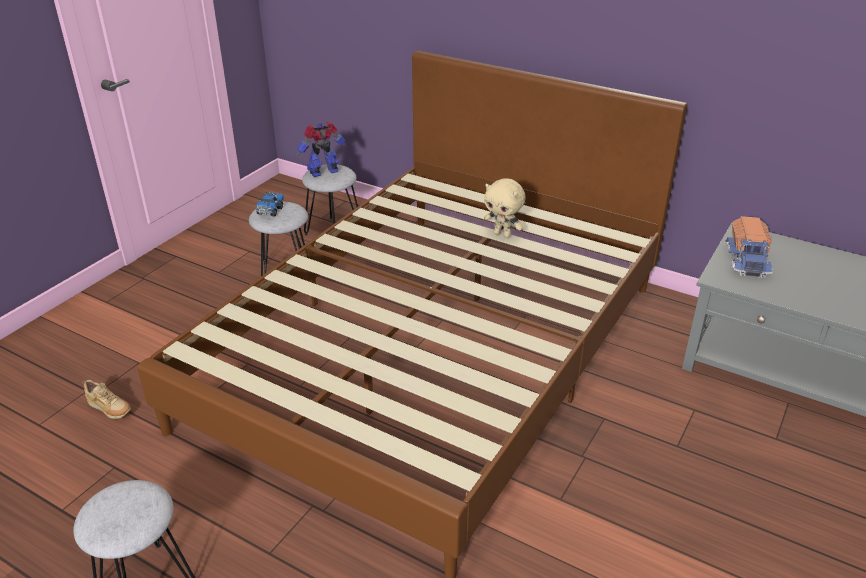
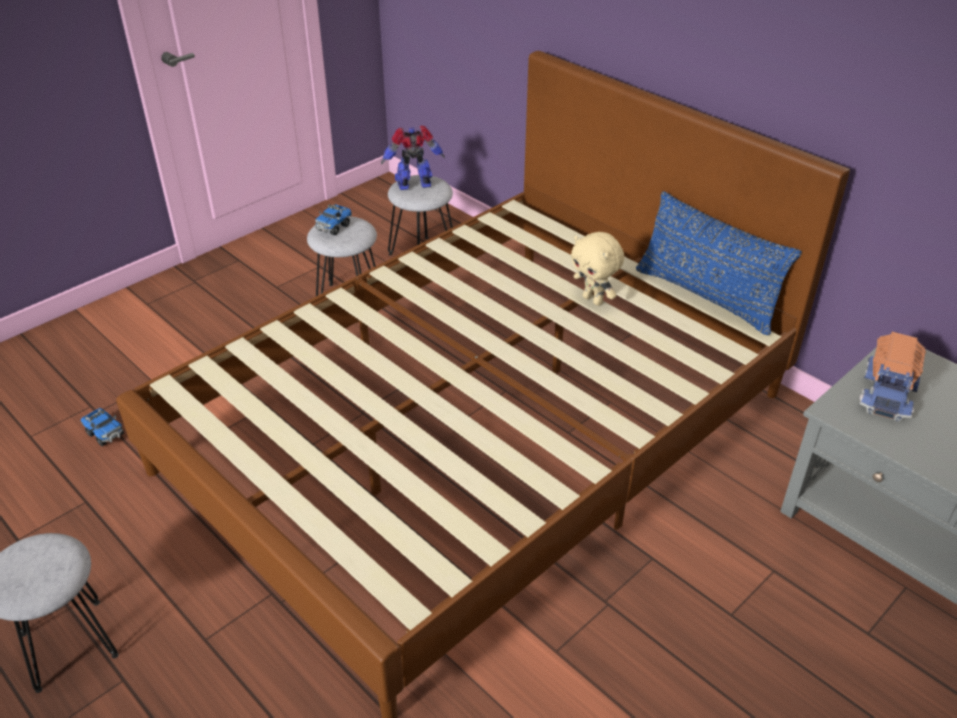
camera: 15 degrees right, 5 degrees up
(110, 410) = (105, 434): beige shoe -> toy truck
(585, 221) = (706, 297): none -> blue pillow

